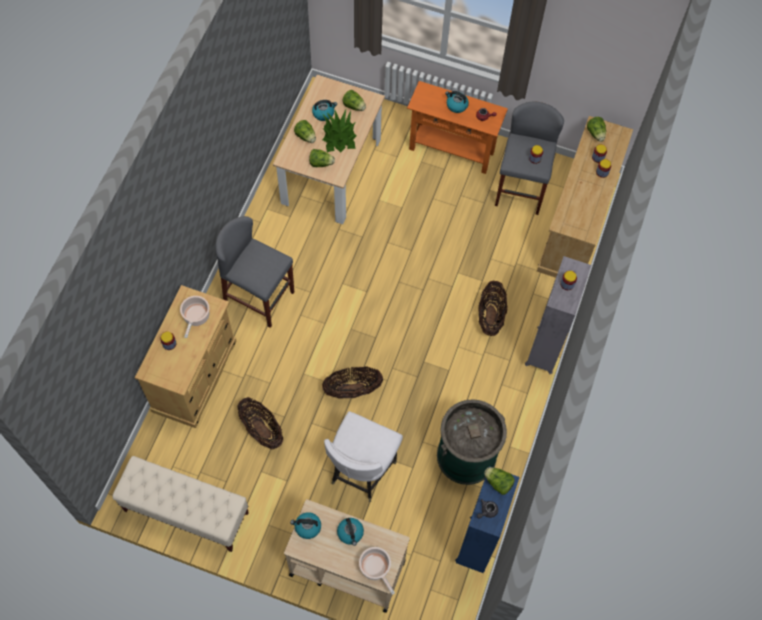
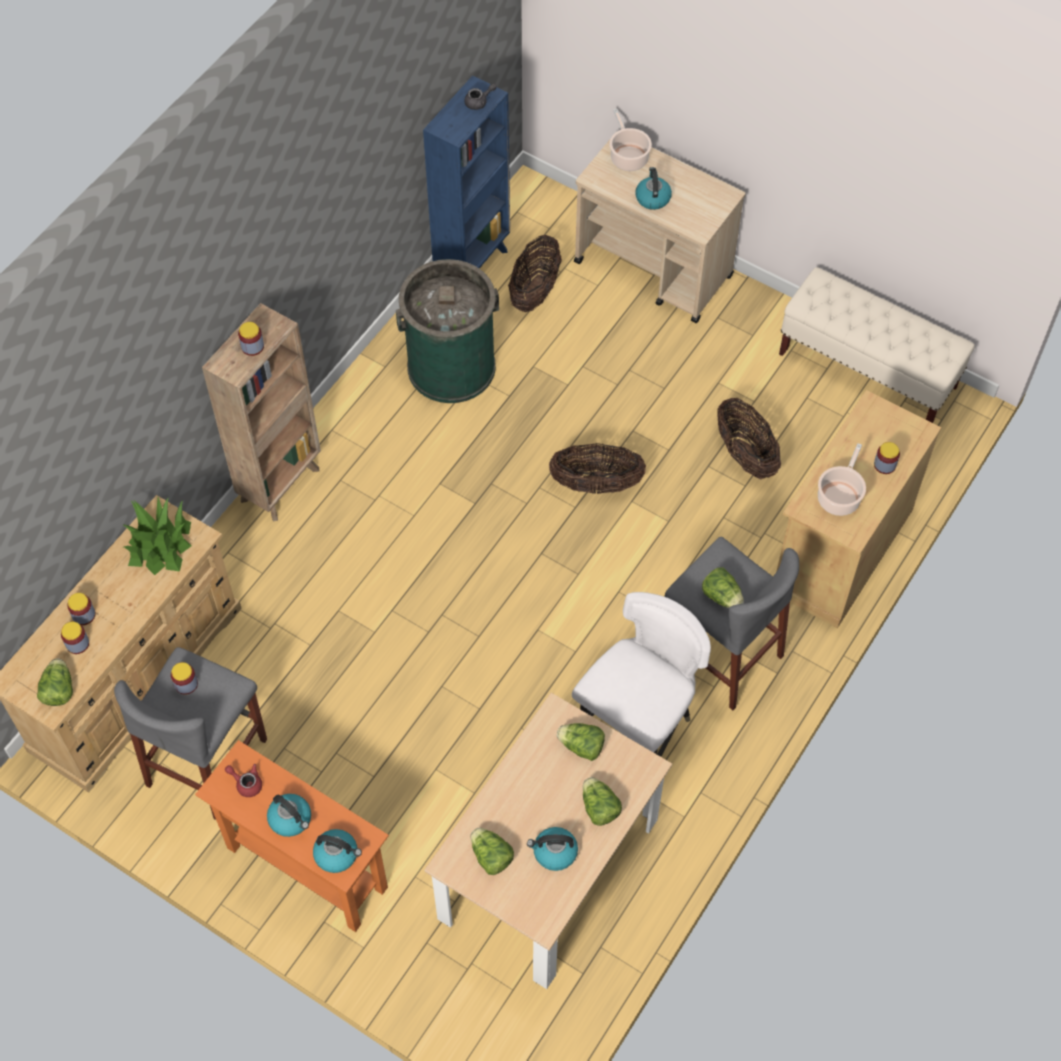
camera: 165 degrees left, 5 degrees down
(307, 527) = (709, 214): kettle -> kettle (337, 854)
(339, 137) = (535, 794): potted plant -> potted plant (160, 545)
(361, 470) = (608, 375): white chair -> white chair (638, 729)
(490, 316) = (345, 550): basket -> basket (535, 291)
(498, 483) = (453, 127): lettuce -> lettuce (722, 596)
(544, 351) = (281, 483): grey bookcase -> brown bookcase

